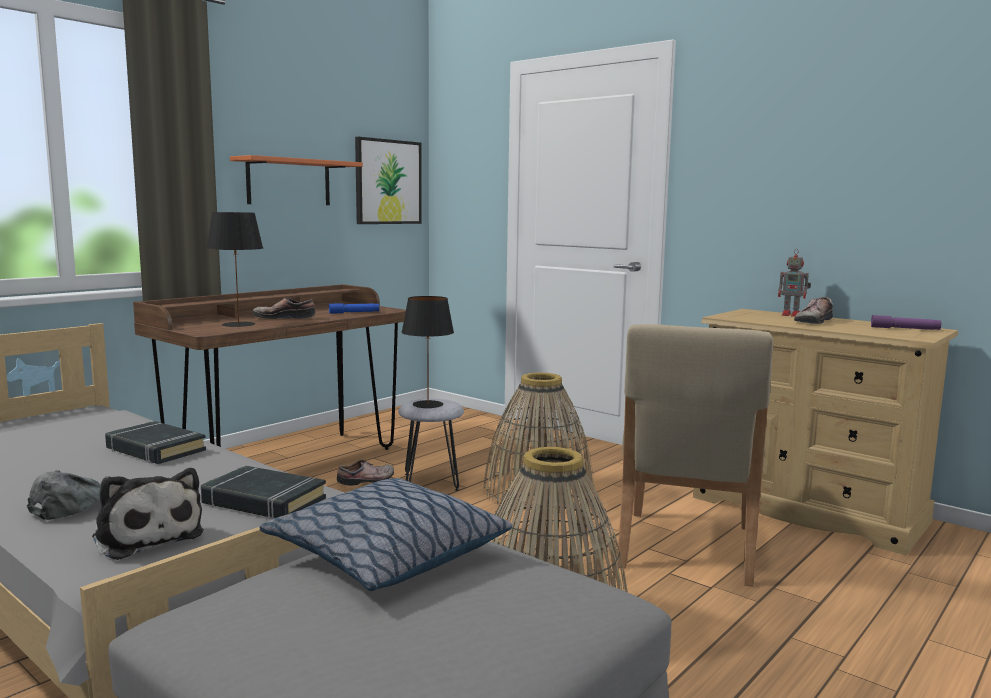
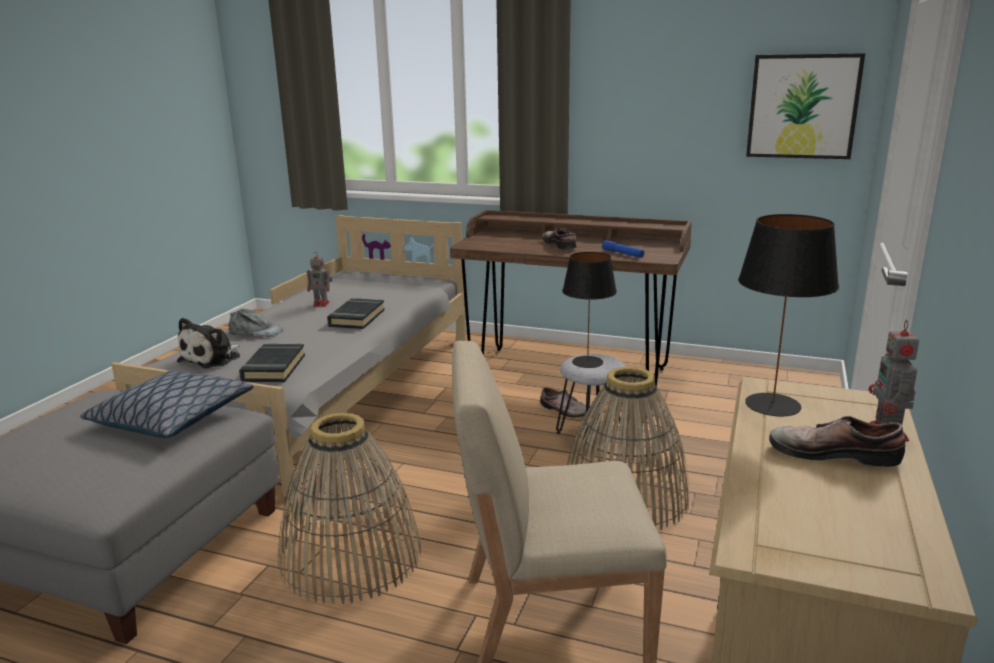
camera: 70 degrees right, 10 degrees up
(44, 460) = (322, 304): none -> toy robot
(239, 324) = (509, 243): black table lamp -> black table lamp (773, 405)
(289, 182) = (660, 110): orange shelf -> none
(904, 329) = (869, 542): purple flashlight -> none

